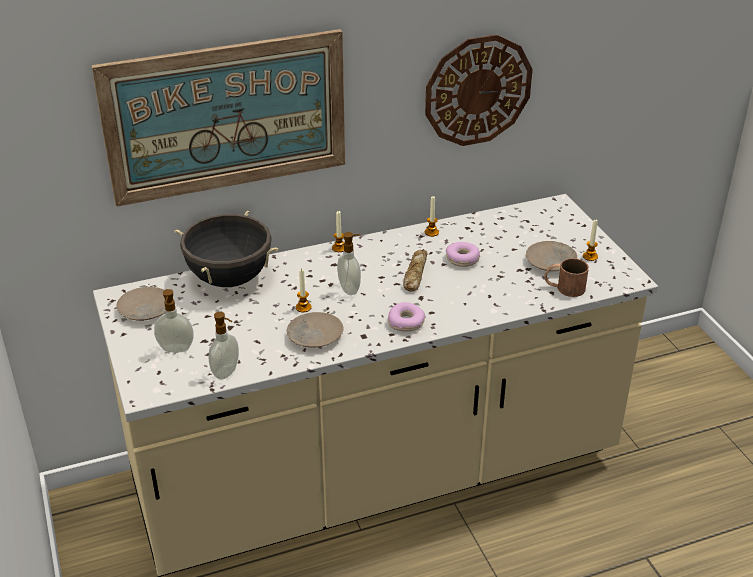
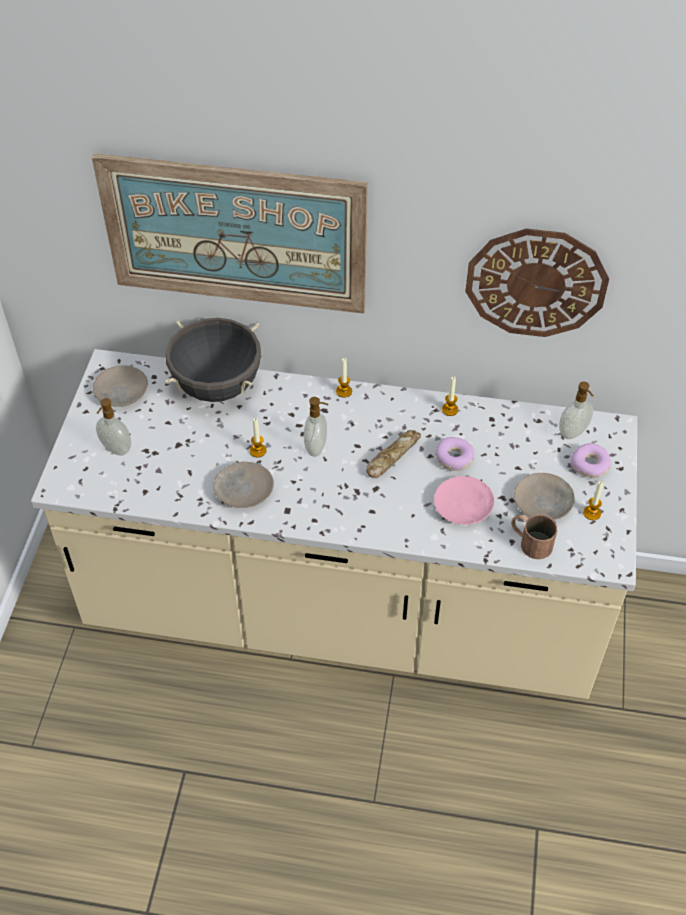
camera: 30 degrees right, 15 degrees up
(226, 372) = (139, 495): soap dispenser -> soap dispenser (573, 433)
(406, 322) = (338, 513): donut -> donut (590, 465)
(497, 284) = (464, 505): none -> pink plate

